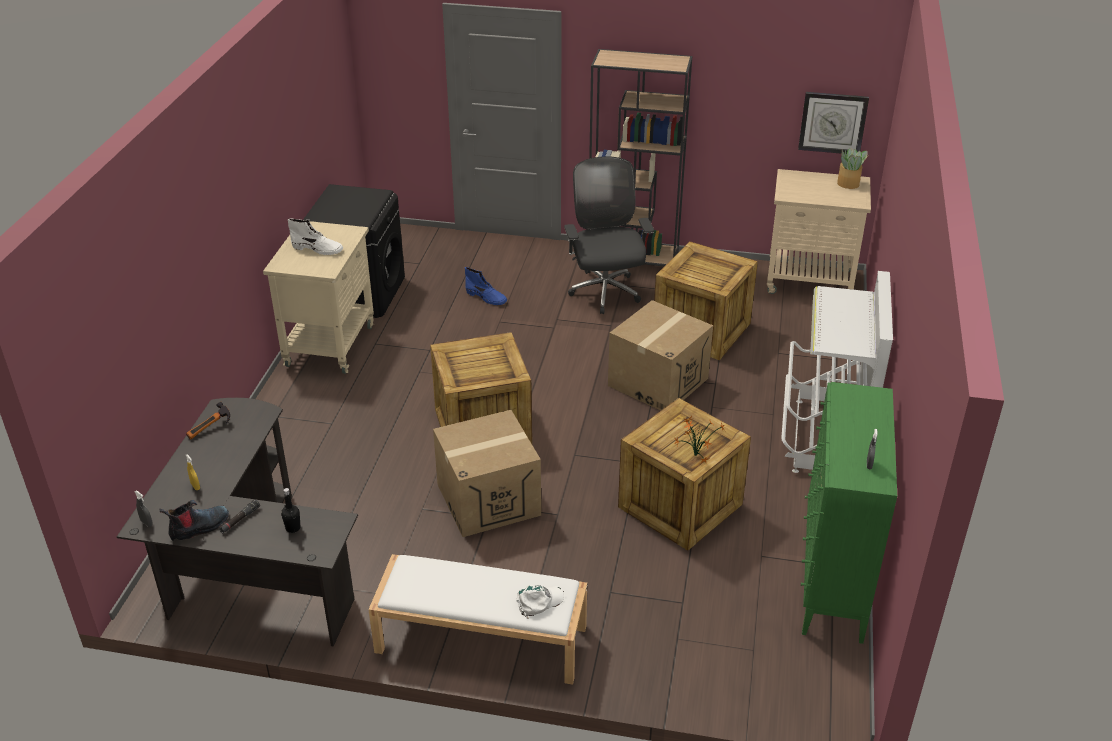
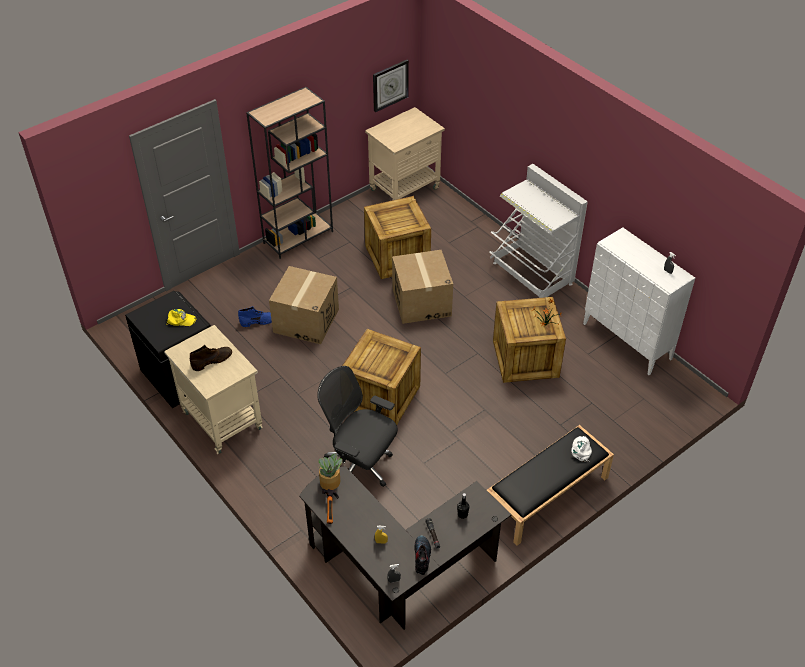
camera: 50 degrees left, 10 degrees up
(318, 249) = (212, 360): white boot -> brown boot
(357, 212) = (181, 320): none -> yellow cap
(480, 639) = (546, 496): white bench -> black bench
(488, 499) = (444, 430): cardboard box -> cardboard box (306, 320)
(605, 292) = (316, 269): office chair -> office chair (360, 465)
(831, 581) = (626, 342): green dresser -> white dresser
(848, 184) = (412, 118): potted plant -> potted plant (330, 482)

